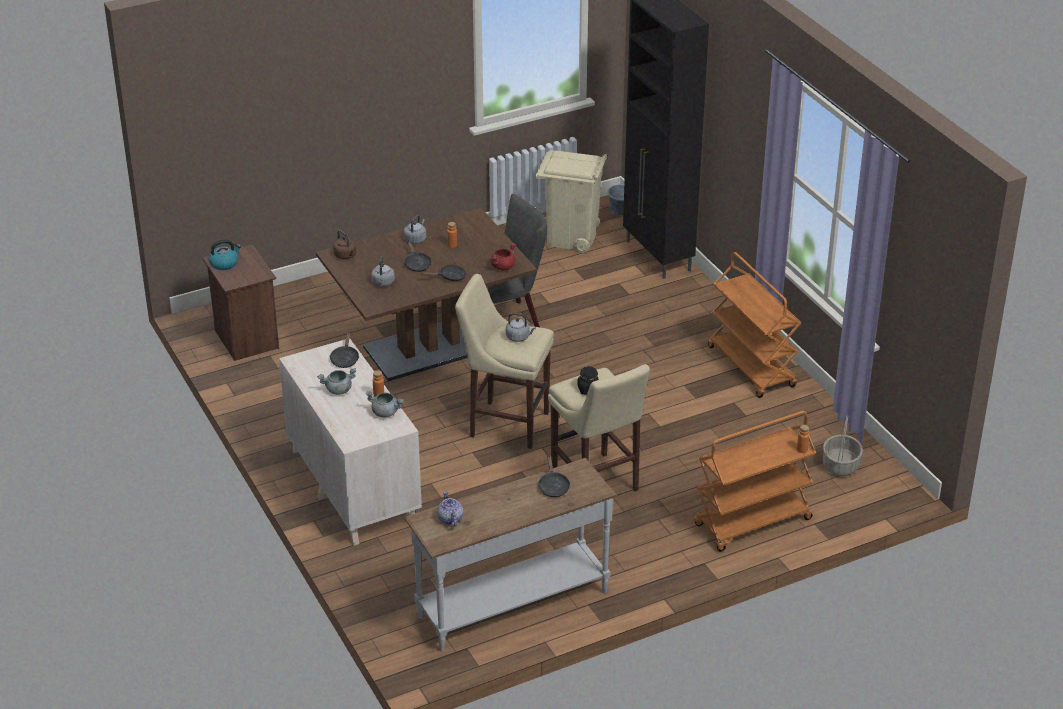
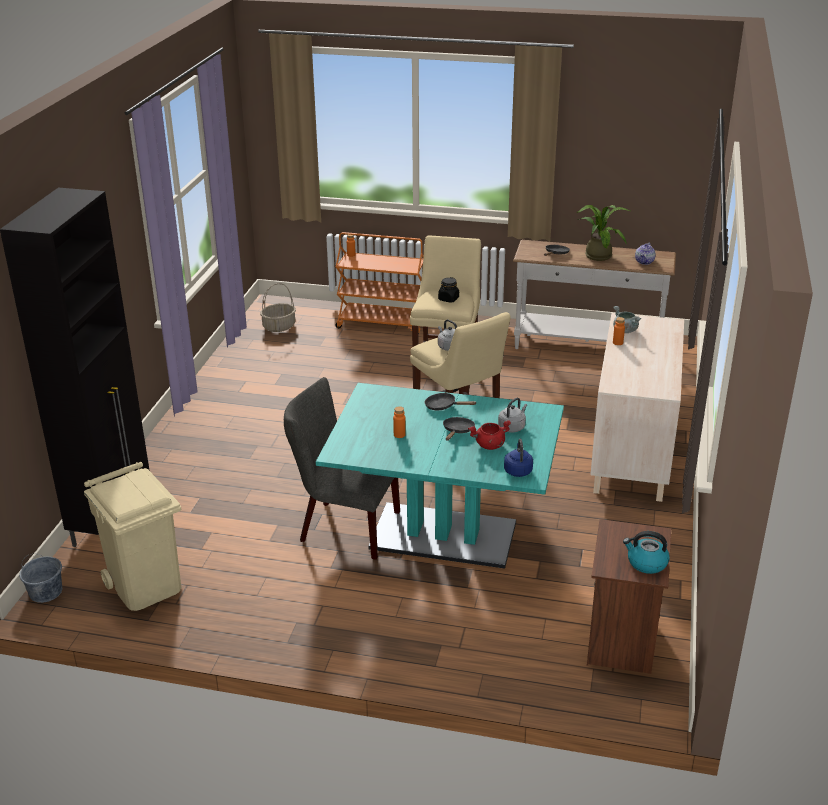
camera: 140 degrees left, 5 degrees down
(338, 390) = (648, 358): grey cooking pot -> none
(345, 358) = (619, 377): black frying pan -> none
(346, 256) = (518, 470): brown kettle -> blue kettle
(416, 239) = (426, 456): grey kettle -> none
(429, 348) = (443, 536): brown dining table -> turquoise dining table
(503, 266) = (383, 395): red cooking pot -> red cooking pot (489, 445)
(509, 507) = (597, 255): none -> potted plant
(752, 367) = (219, 399): orange cart -> none

